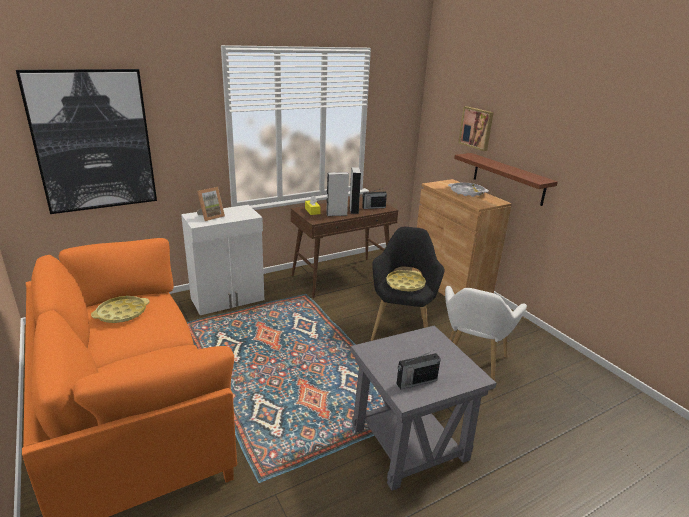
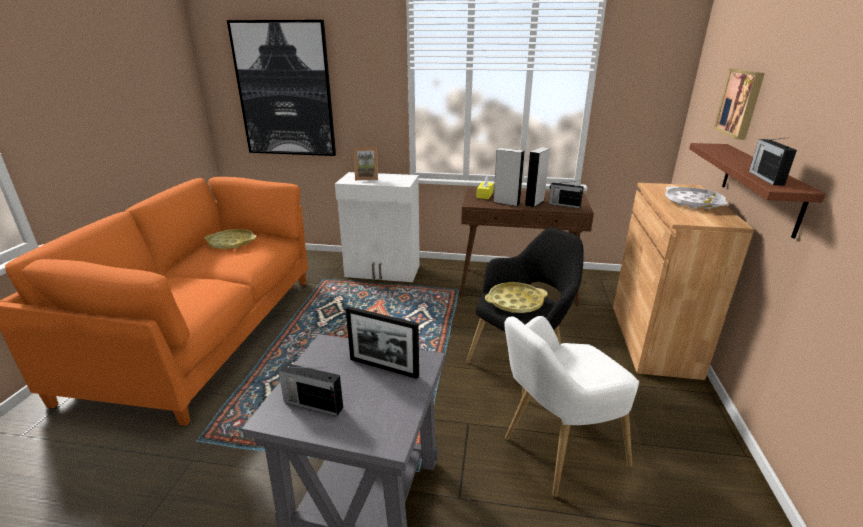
camera: 40 degrees right, 0 degrees up
(418, 346) = (384, 367): none -> picture frame
(525, 176) = (765, 178): none -> radio

